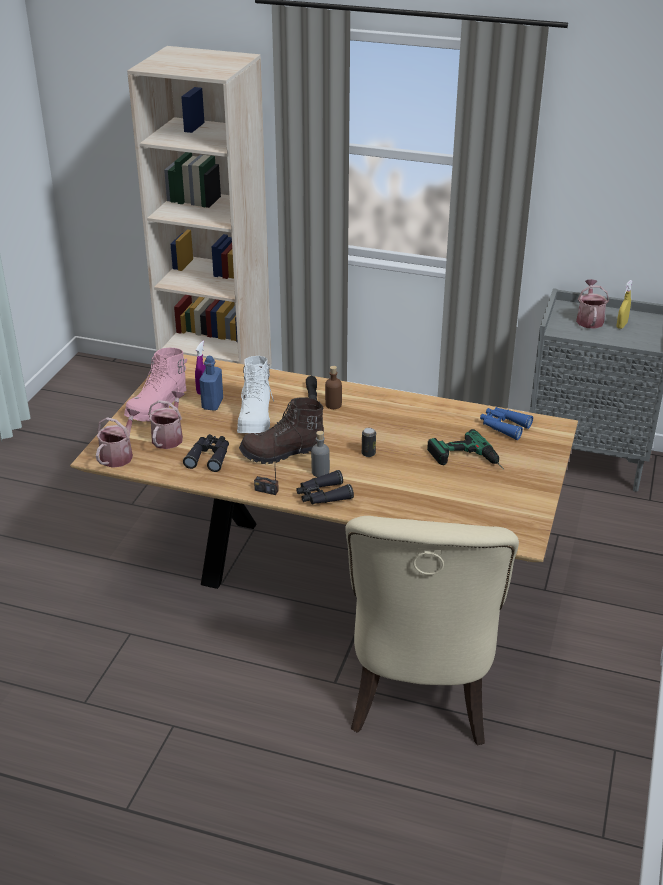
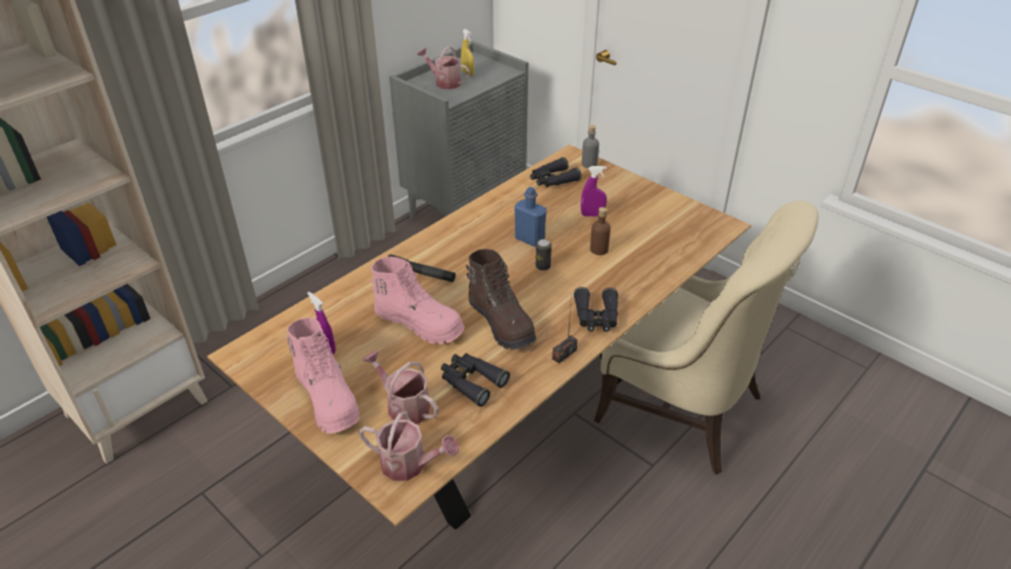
camera: 65 degrees left, 5 degrees up
(119, 455) = (409, 464): watering can -> watering can turned 150 degrees clockwise
(212, 404) = (363, 349): blue bottle -> blue bottle (529, 239)
(255, 418) = (420, 323): white boot -> pink boot
(282, 453) = (502, 323): brown boot -> brown boot turned 45 degrees counterclockwise
(320, 472) = (554, 306): grey bottle -> grey bottle (589, 164)
(333, 405) = (439, 262): brown bottle -> brown bottle (599, 249)
(467, 461) = (592, 215): power drill -> purple spray bottle
(503, 426) = (553, 180): blue binoculars -> black binoculars

